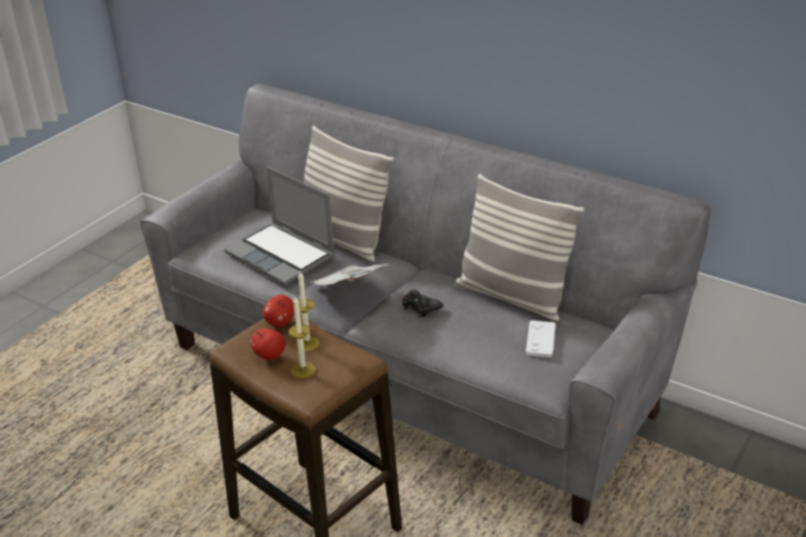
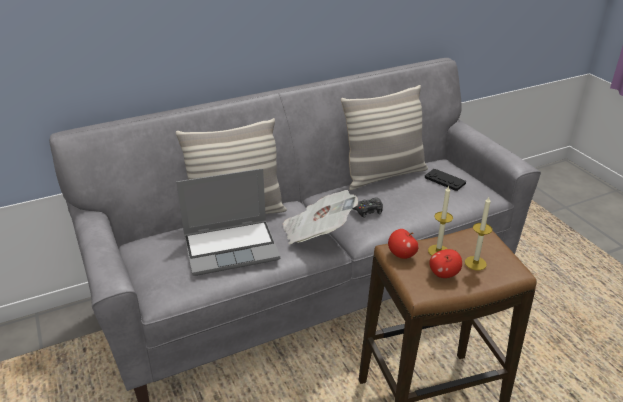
camera: 60 degrees left, 0 degrees up
(540, 340) = (445, 180): white game controller -> black game controller

